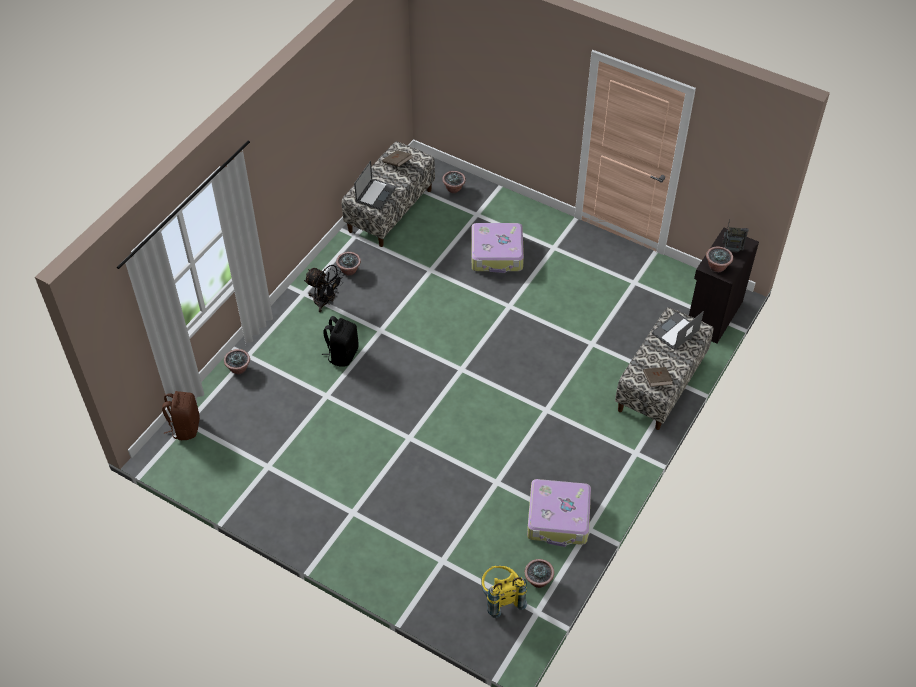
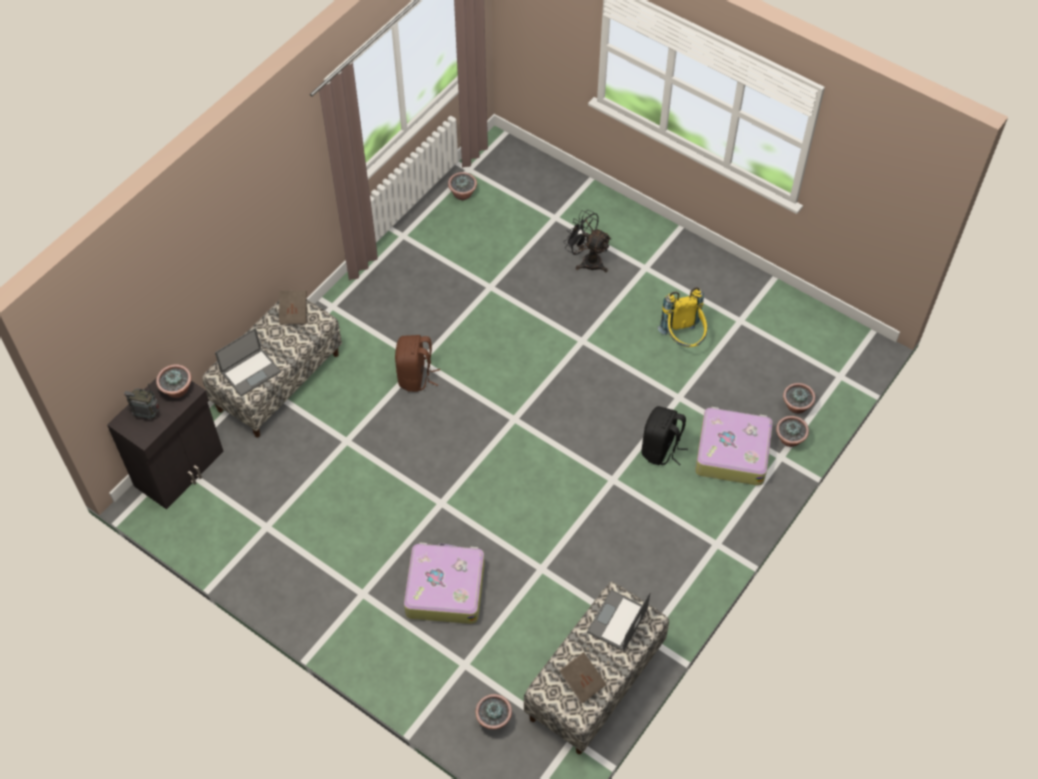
camera: 175 degrees left, 5 degrees up
(185, 427) = (841, 371): brown backpack -> brown backpack (416, 377)
(325, 302) = (686, 527): black fan -> black fan (587, 260)
(349, 270) = (655, 577): potted plant -> potted plant (796, 407)
(501, 598) = (501, 182): yellow backpack -> yellow backpack (683, 339)
(558, 518) = (431, 247): suitcase -> suitcase (731, 452)

